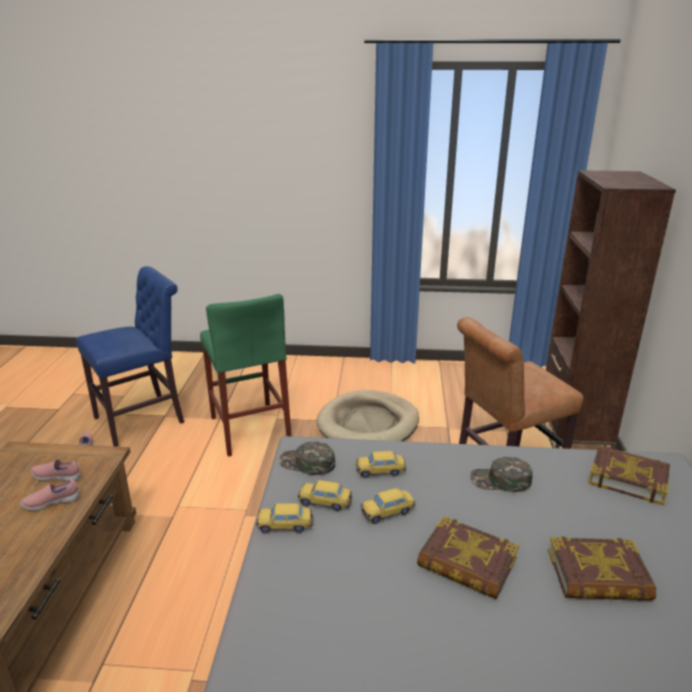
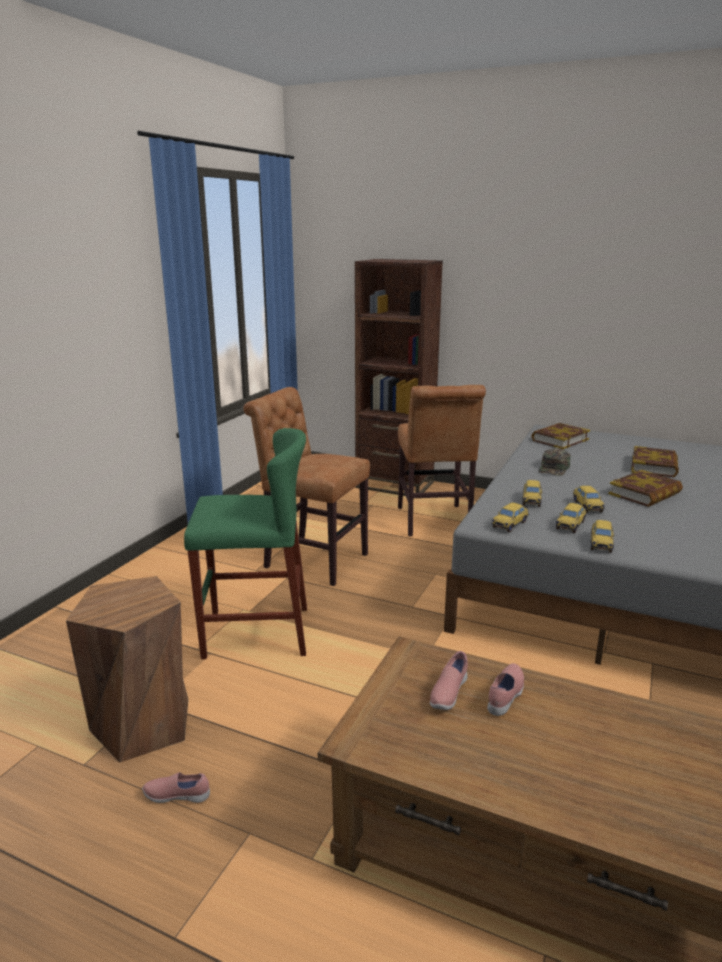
camera: 70 degrees left, 5 degrees down
(51, 503) = (506, 696): pink shoe -> pink shoe turned 150 degrees counterclockwise
(144, 419) = (143, 724): blue chair -> brown stool
(307, 463) = (510, 524): green cap -> toy car
(368, 424) = (311, 560): beige dog bed -> brown chair

